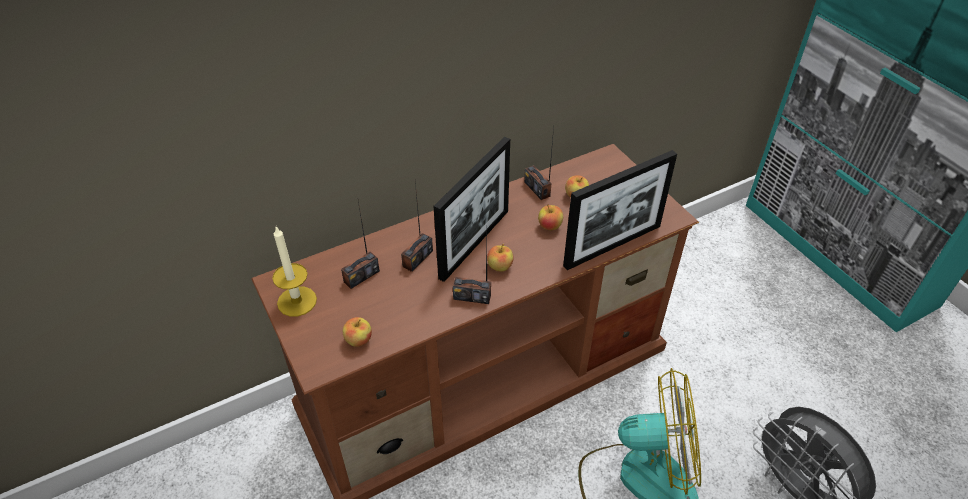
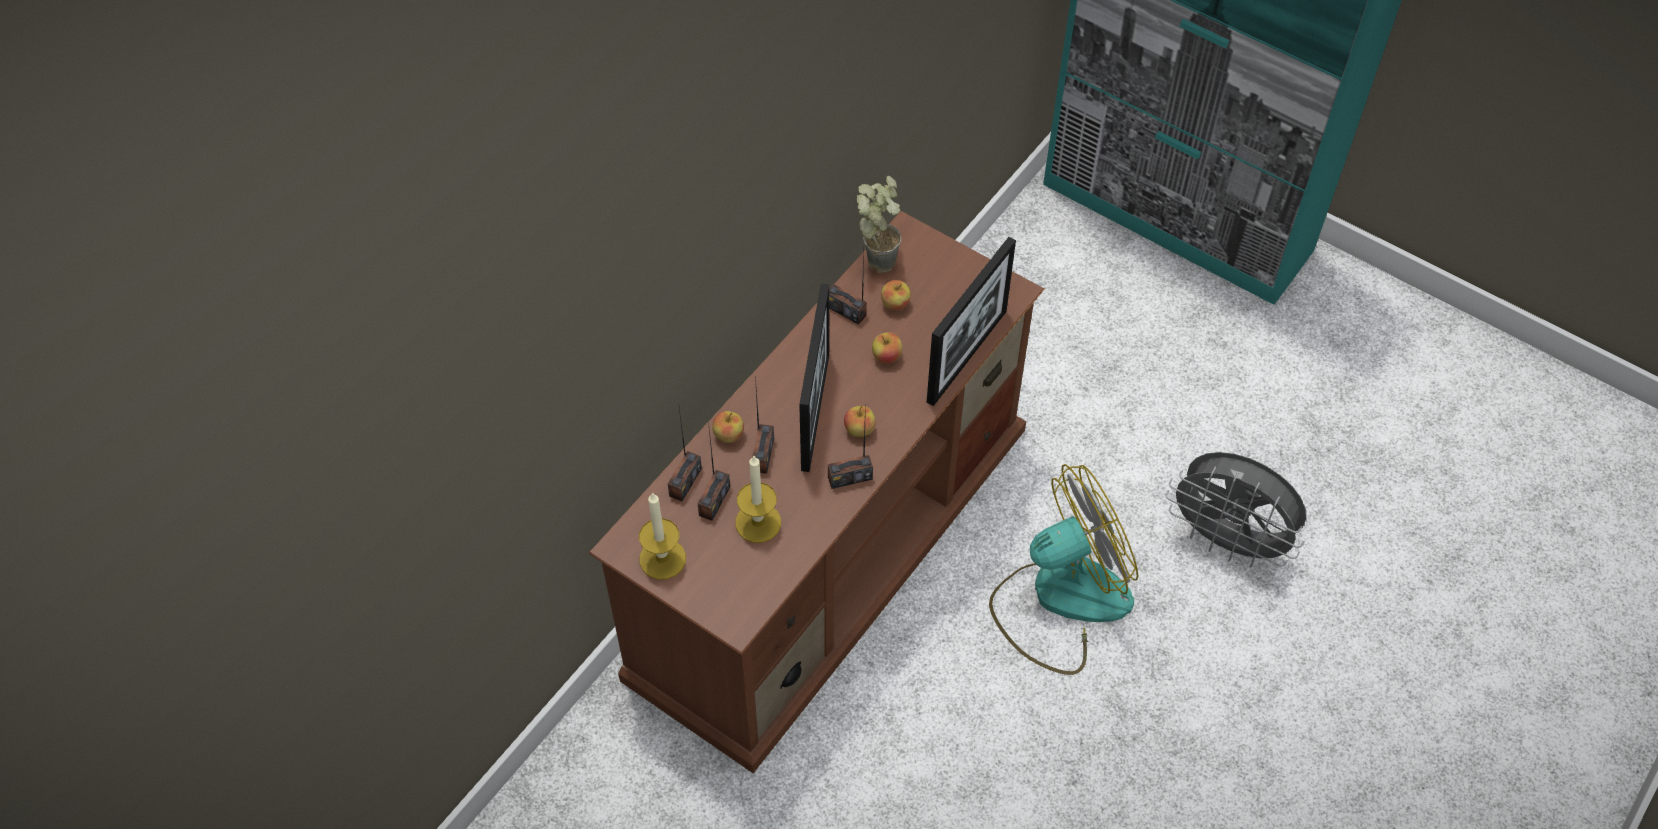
camera: 25 degrees left, 10 degrees up
(350, 256) = (685, 482): none -> radio
(358, 340) = (760, 575): apple -> apple (728, 435)
(382, 302) = (758, 522): none -> candle
(581, 164) = (878, 256): none -> potted plant

